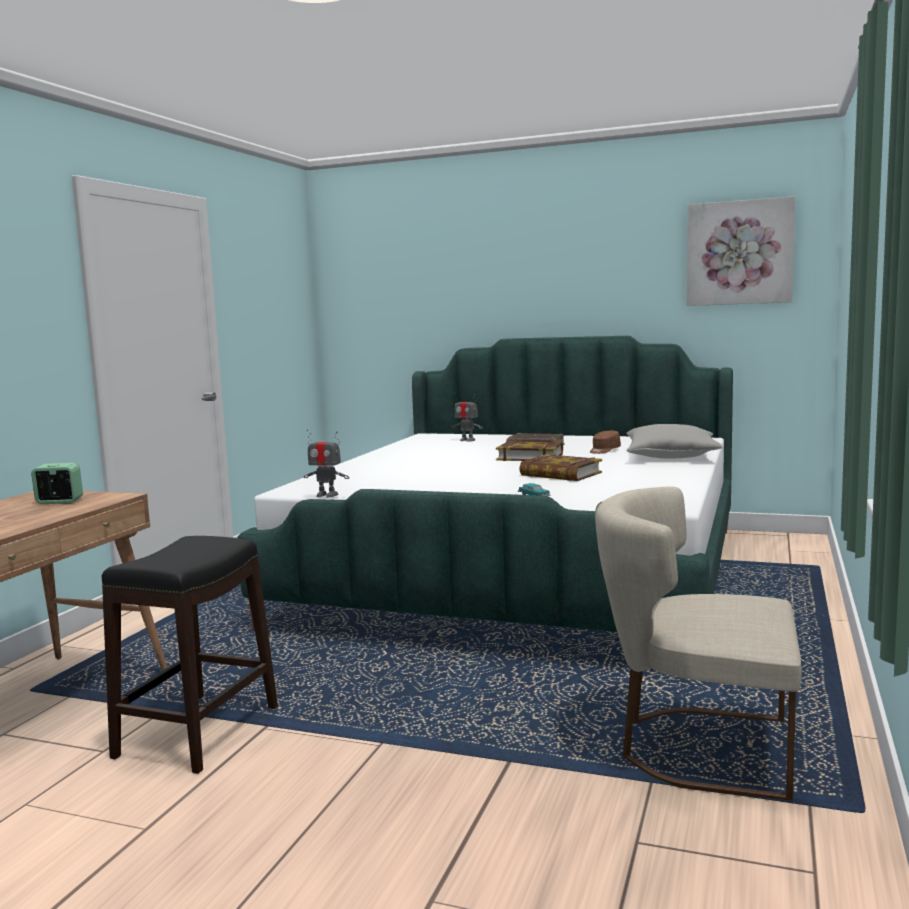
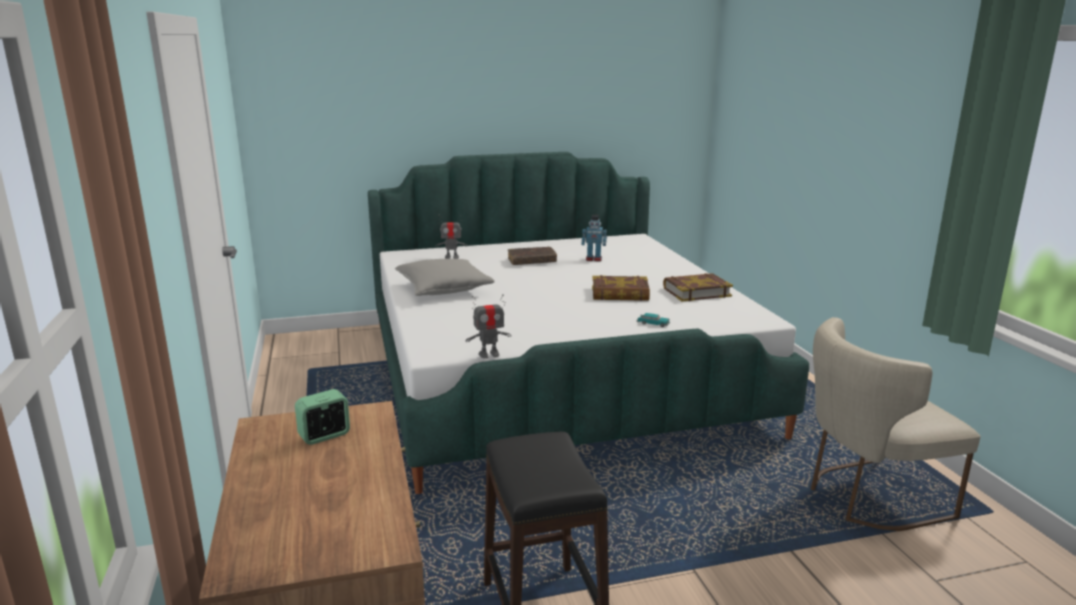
camera: 35 degrees left, 10 degrees up
(530, 457) = (552, 274): book -> book (696, 292)
(604, 450) = (593, 259): brown cap -> toy robot
(671, 456) = (655, 261): grey pillow -> grey pillow (444, 289)
(739, 253) = (648, 82): picture -> none

